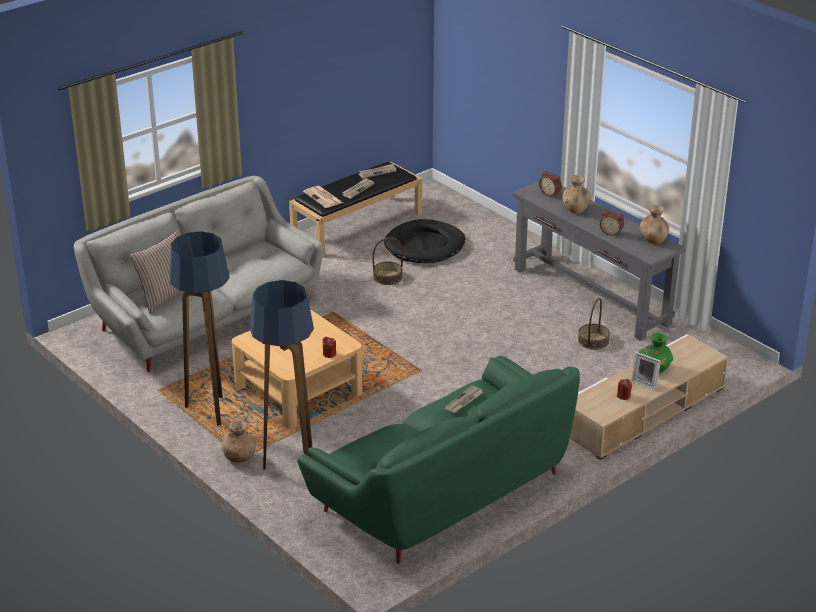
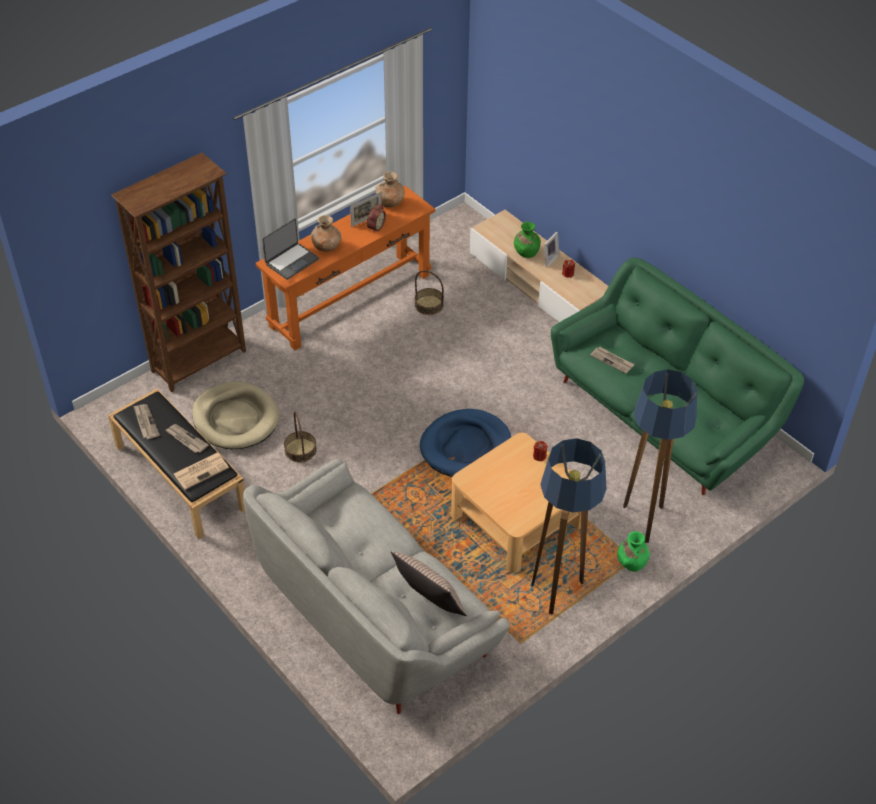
camera: 90 degrees left, 15 degrees up
(240, 457) = (631, 562): brown vase -> green vase
(392, 362) = (465, 447): none -> blue dog bed
(425, 245) = (236, 418): black dog bed -> beige dog bed
(494, 225) = (200, 361): none -> brown bookcase
(550, 193) = (291, 261): alarm clock -> laptop
(590, 296) = (350, 300): grey console table -> orange console table
(622, 228) = (366, 219): none -> picture frame

